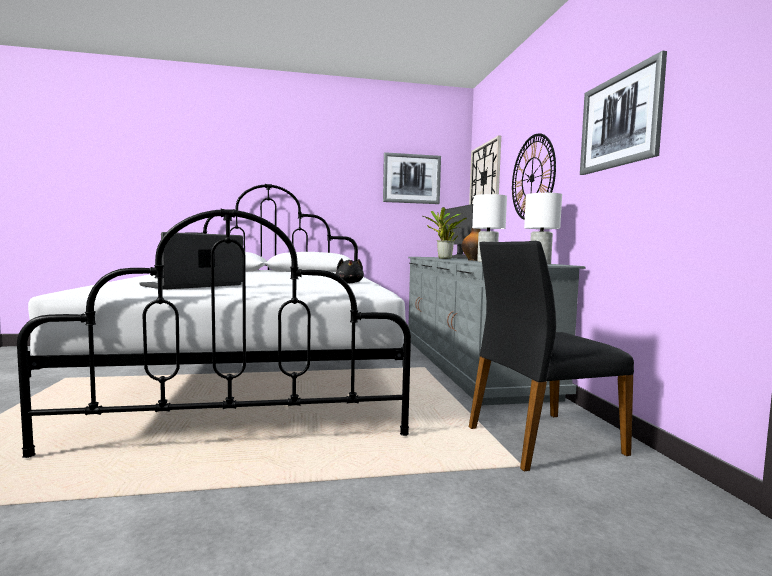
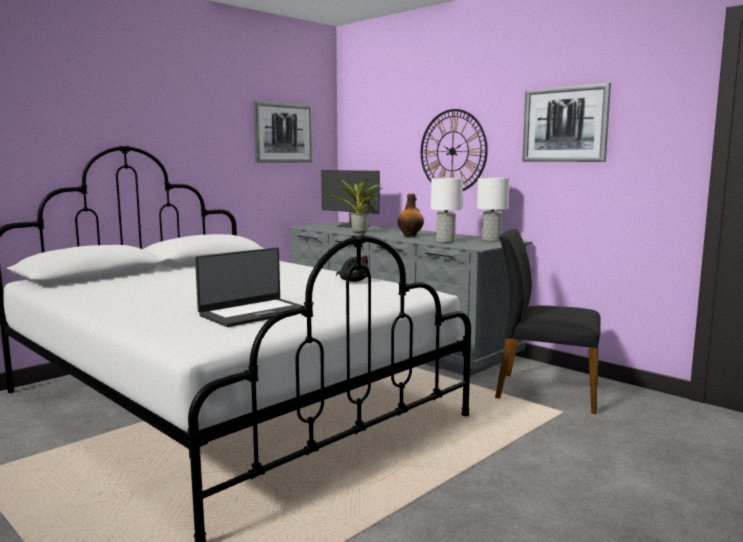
camera: 35 degrees left, 5 degrees up
(194, 285) = (254, 313): laptop -> laptop turned 135 degrees counterclockwise
(485, 178) = (370, 136): wall clock -> none
(541, 440) = (546, 391): black chair -> black chair turned 75 degrees clockwise

